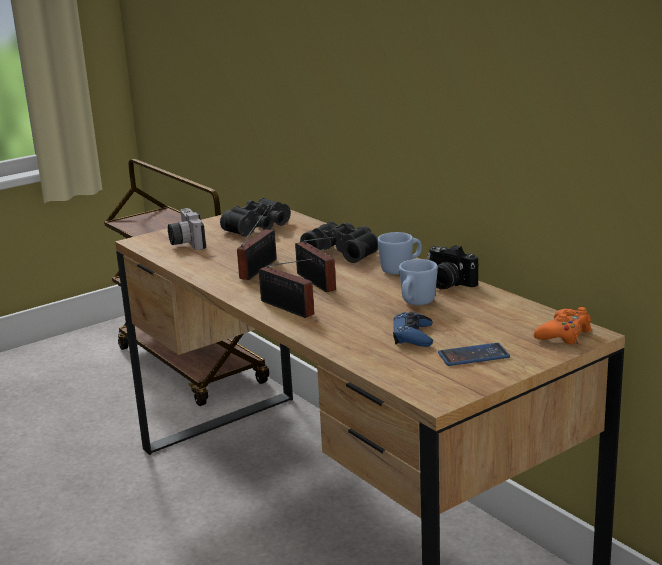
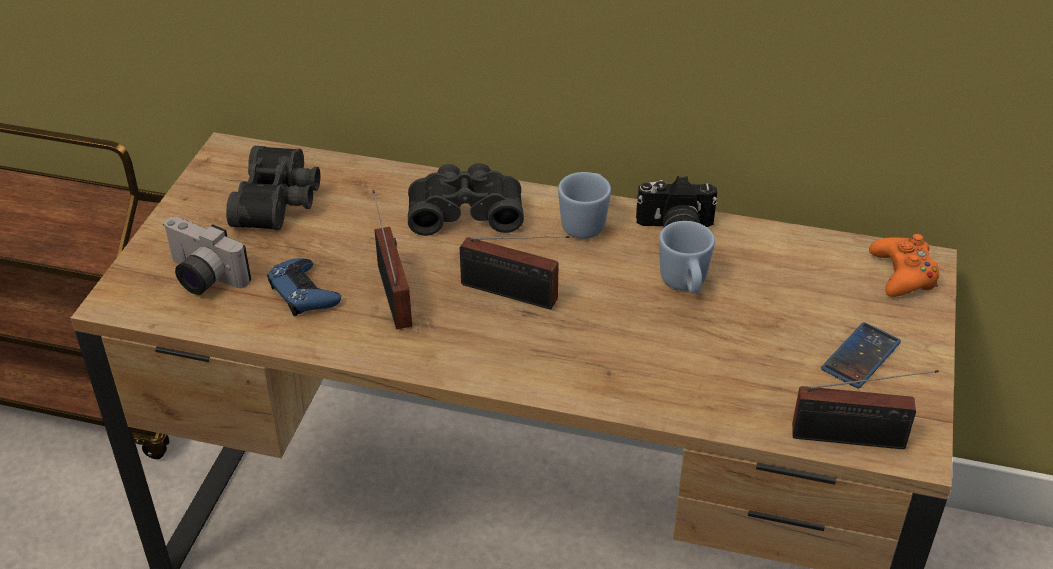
camera: 40 degrees left, 20 degrees up
(289, 309) = (545, 365): radio -> radio (854, 439)
(413, 336) = (757, 350): blue game controller -> blue game controller (303, 293)

